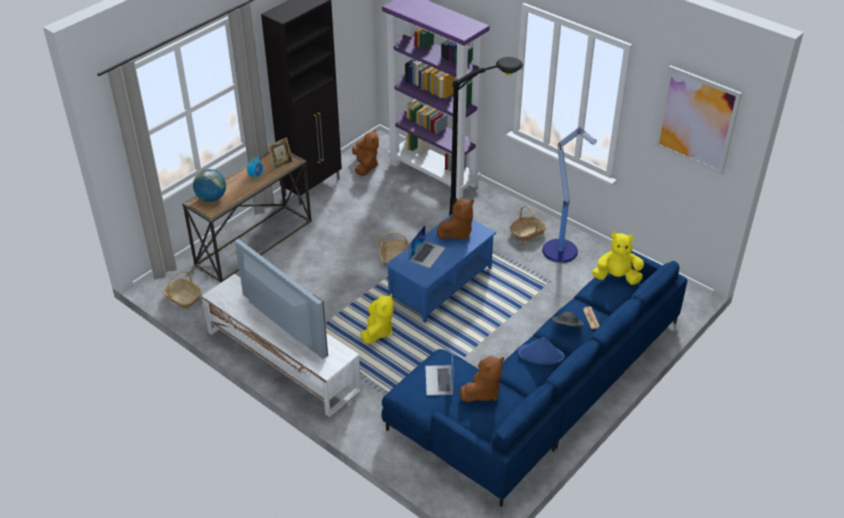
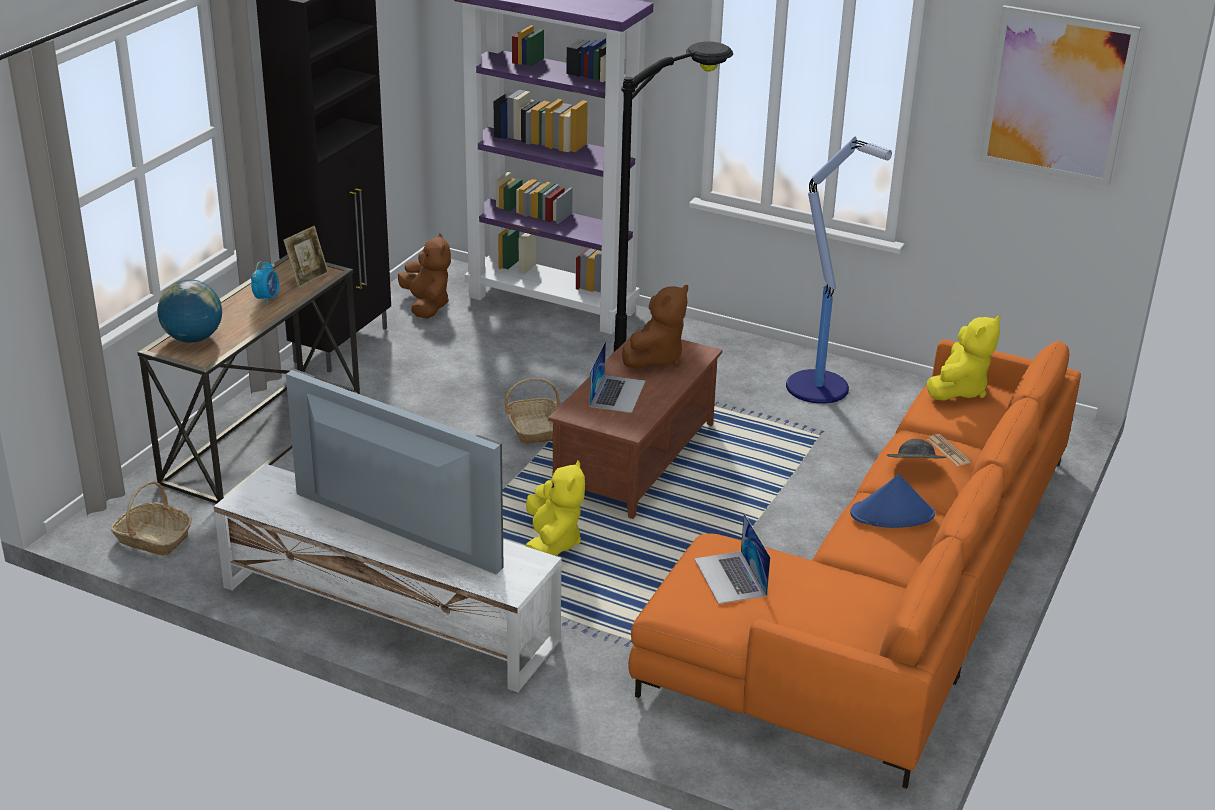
camera: 15 degrees left, 10 degrees down
(441, 285) = (636, 459): blue coffee table -> brown coffee table
(482, 392) = (818, 584): brown plush toy -> none
(527, 233) = (750, 368): basket -> none
(541, 391) = (887, 594): blue sofa -> orange sofa
(616, 277) = (959, 390): yellow plush toy -> yellow plush toy turned 135 degrees clockwise

